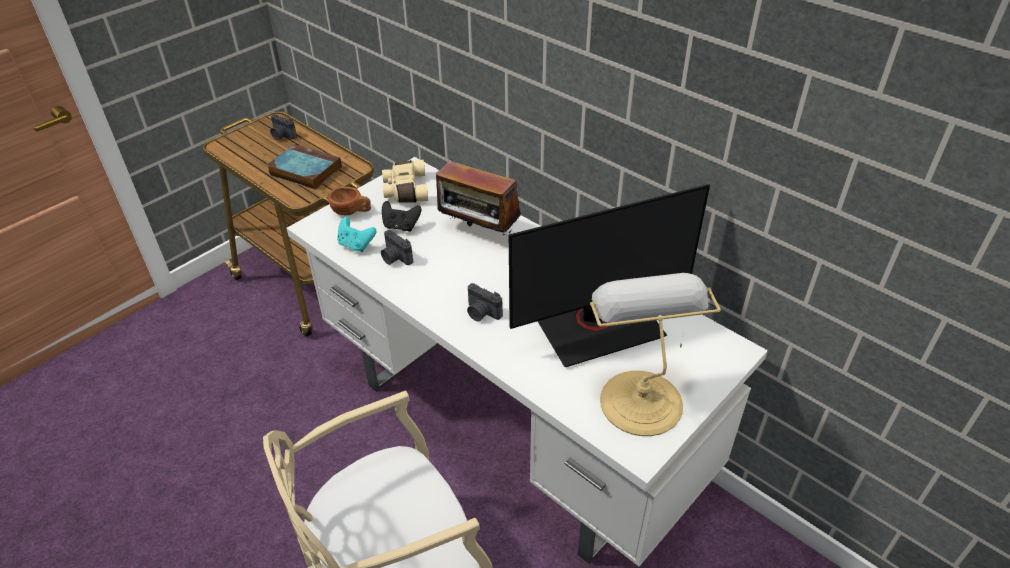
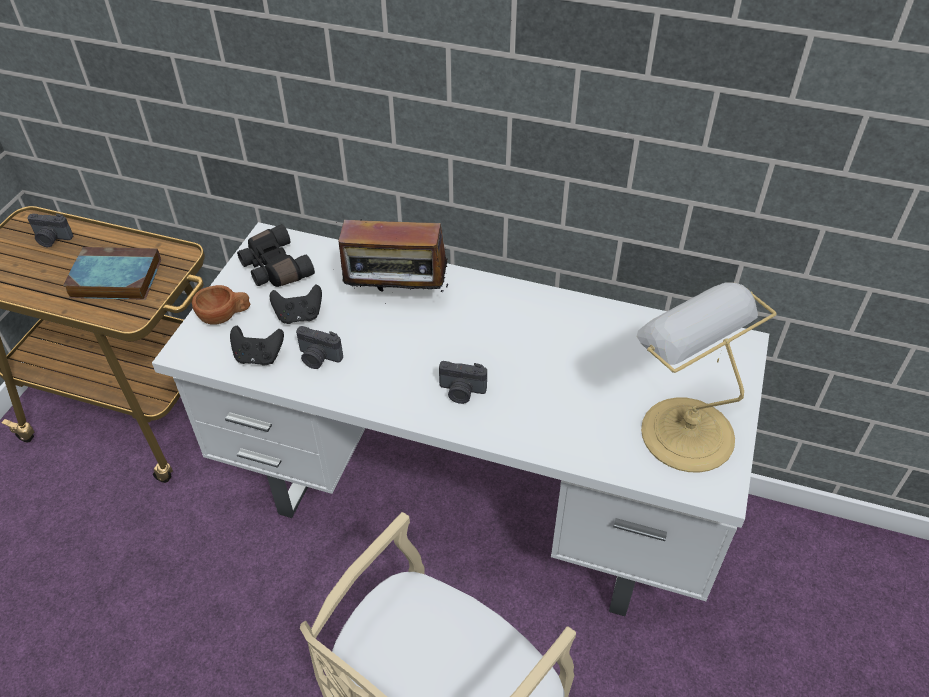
camera: 25 degrees left, 5 degrees up
(356, 245) = (259, 357): turquoise game controller -> black game controller
(405, 190) = (274, 268): beige binoculars -> black binoculars
(598, 326) = (593, 364): monitor -> none

